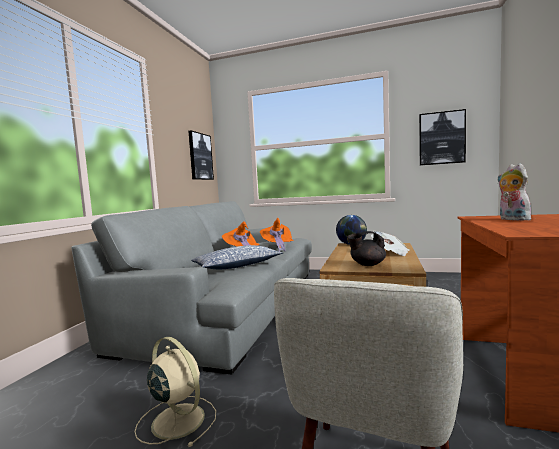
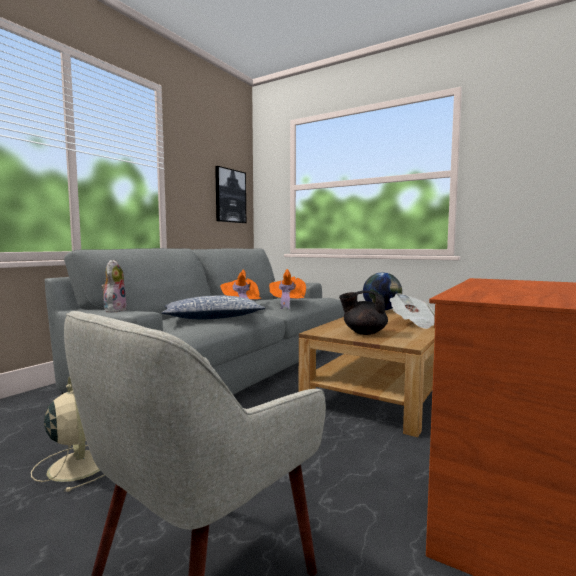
camera: 15 degrees right, 0 degrees up
(441, 138) = (531, 177): picture -> none
(512, 219) = (520, 284): plush toy -> plush toy (114, 310)

